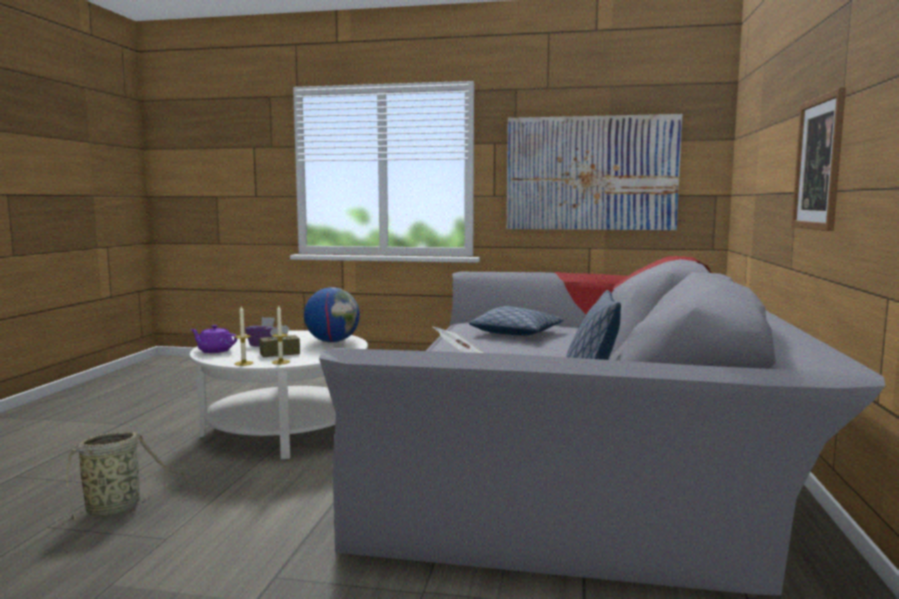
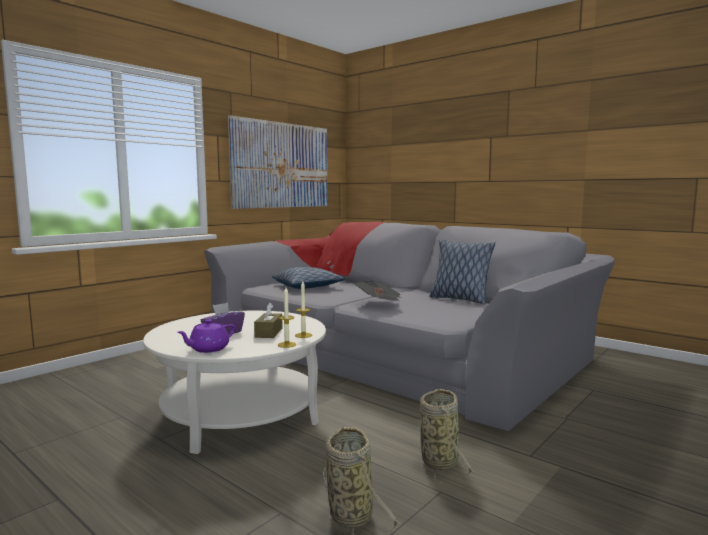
camera: 60 degrees left, 0 degrees up
(234, 526) = (439, 460): none -> basket
(332, 341) = (253, 317): globe -> none
(818, 163) = (487, 167): picture -> none

